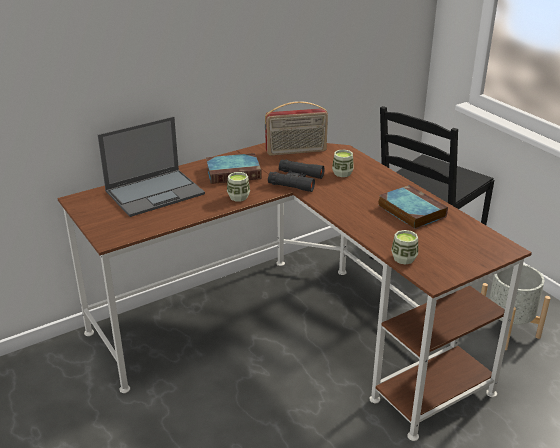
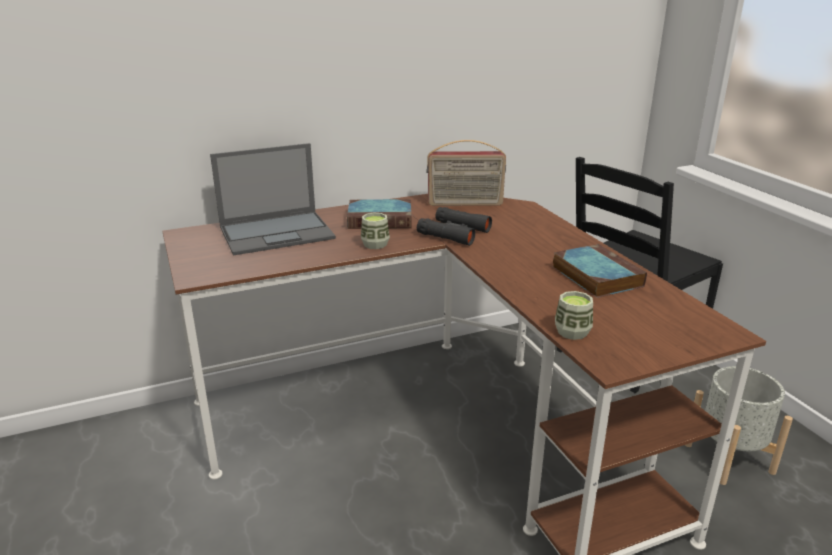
camera: 10 degrees right, 5 degrees down
(342, 173) = (515, 229): cup -> none

